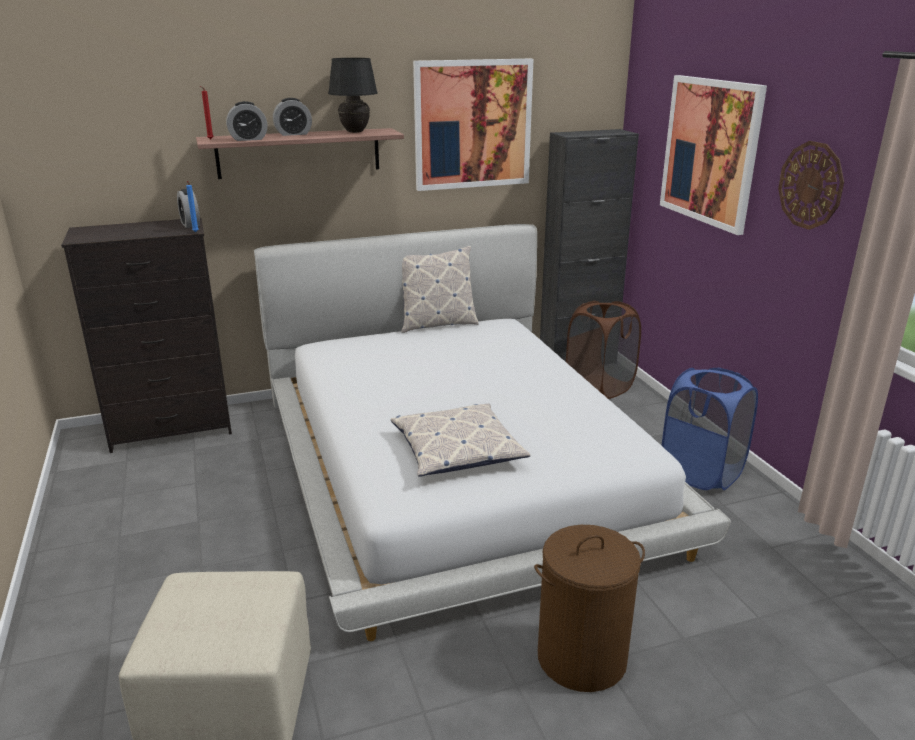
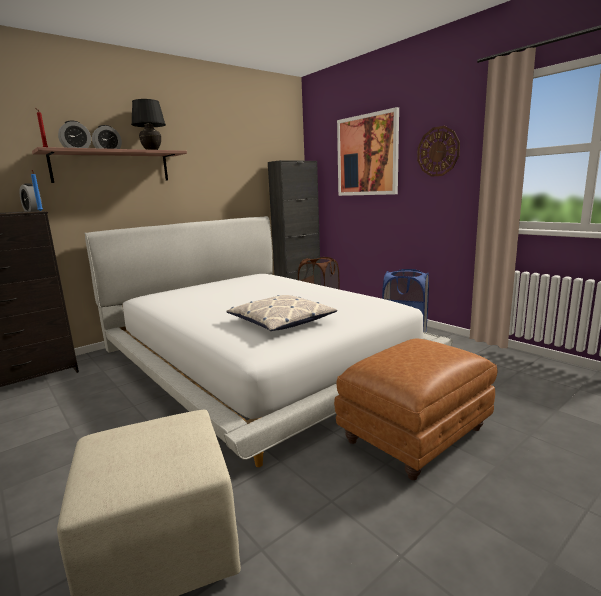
camera: 20 degrees left, 10 degrees down
(437, 324) = (218, 279): pillow -> none
(473, 124) = (223, 154): picture -> none
(582, 657) = (414, 435): brown laundry basket -> brown ottoman

